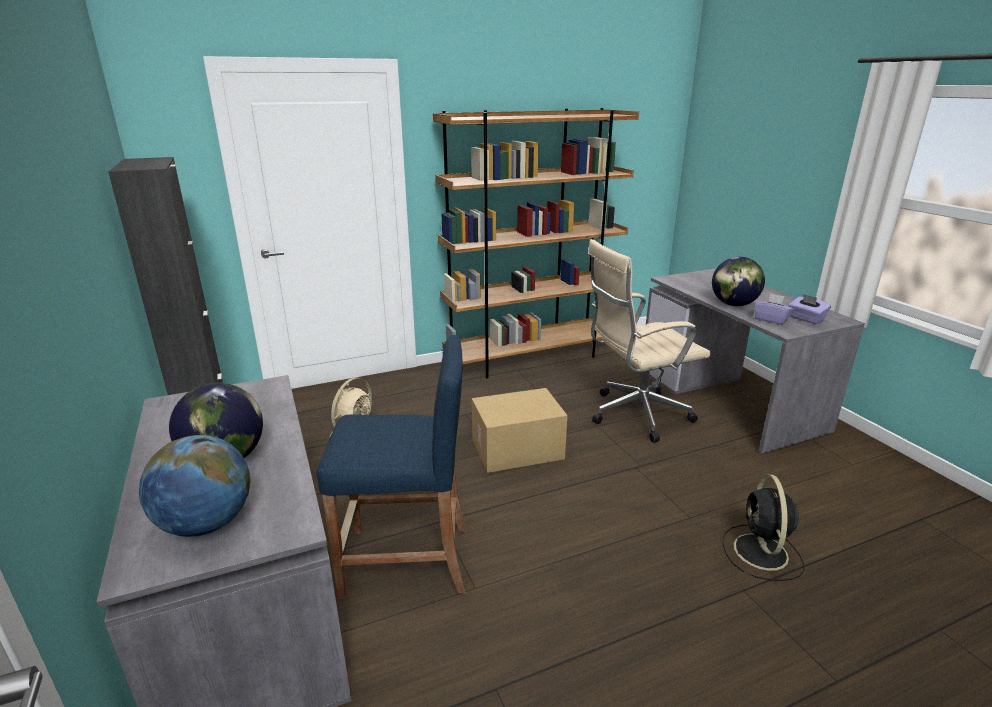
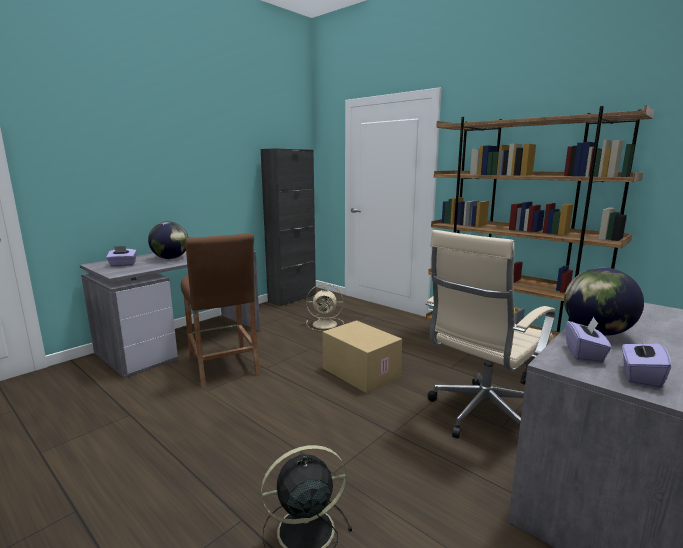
camera: 65 degrees right, 10 degrees down
(206, 524) = (123, 265): globe -> purple tissue box
(406, 560) = (223, 365): blue stool -> brown stool
(635, 415) = (480, 416): beige office chair -> beige office chair turned 90 degrees counterclockwise

